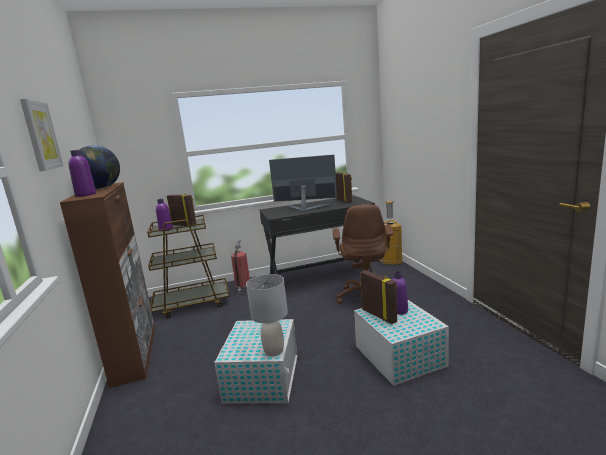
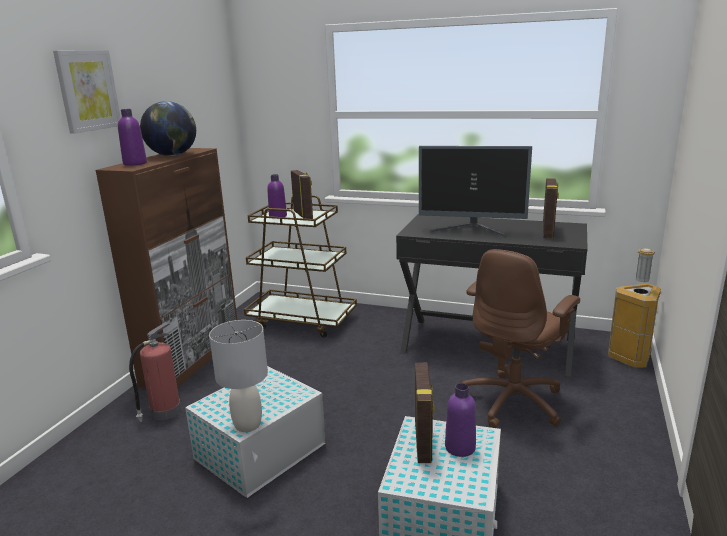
camera: 35 degrees right, 5 degrees up
(243, 289) = (374, 322): fire extinguisher -> fire extinguisher (164, 412)
(305, 208) = (471, 230): monitor -> monitor turned 150 degrees clockwise

